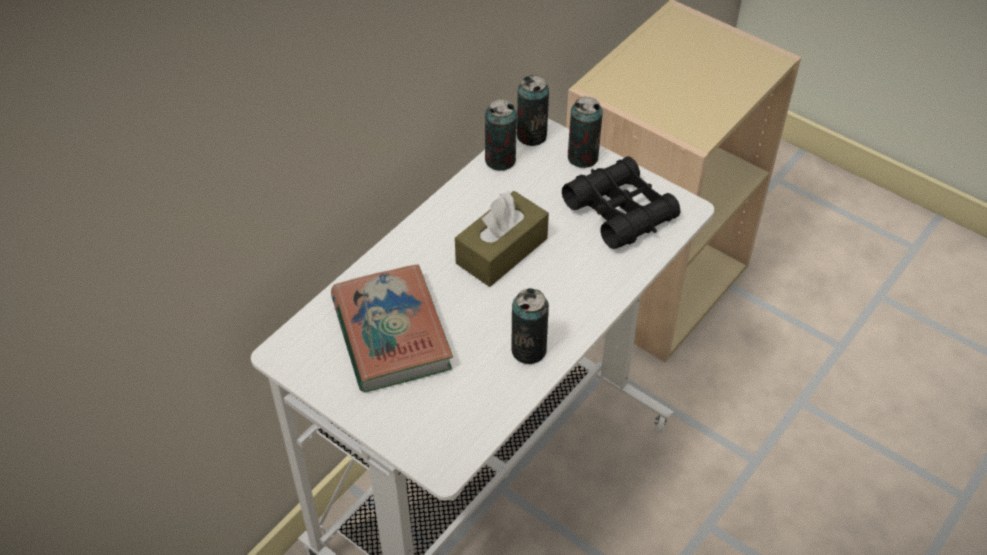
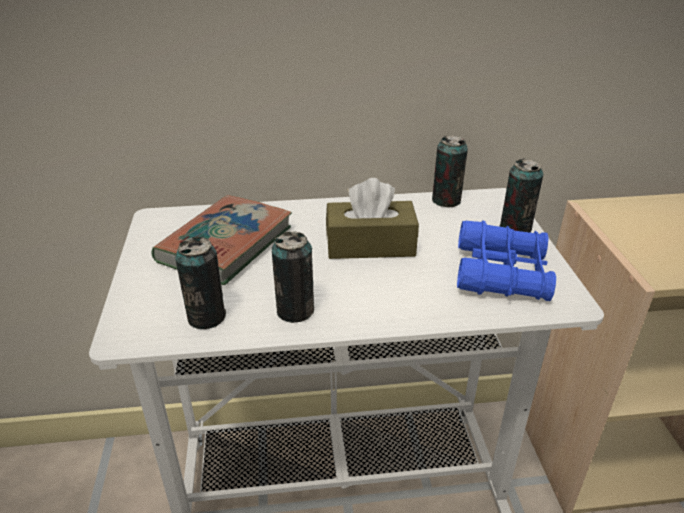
camera: 45 degrees right, 15 degrees down
(531, 136) = (490, 199): can -> can (206, 317)
(620, 211) = (502, 273): black binoculars -> blue binoculars

